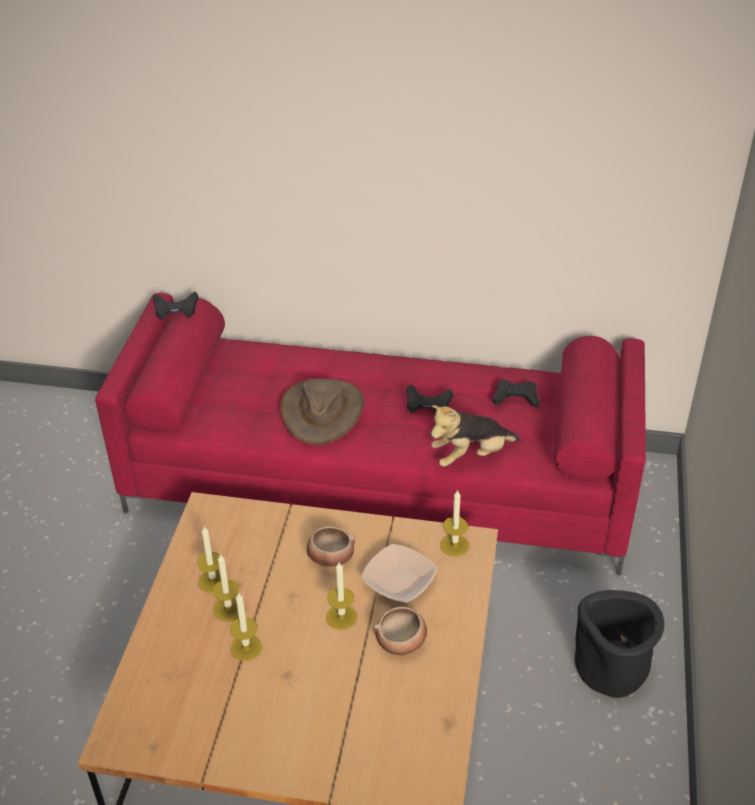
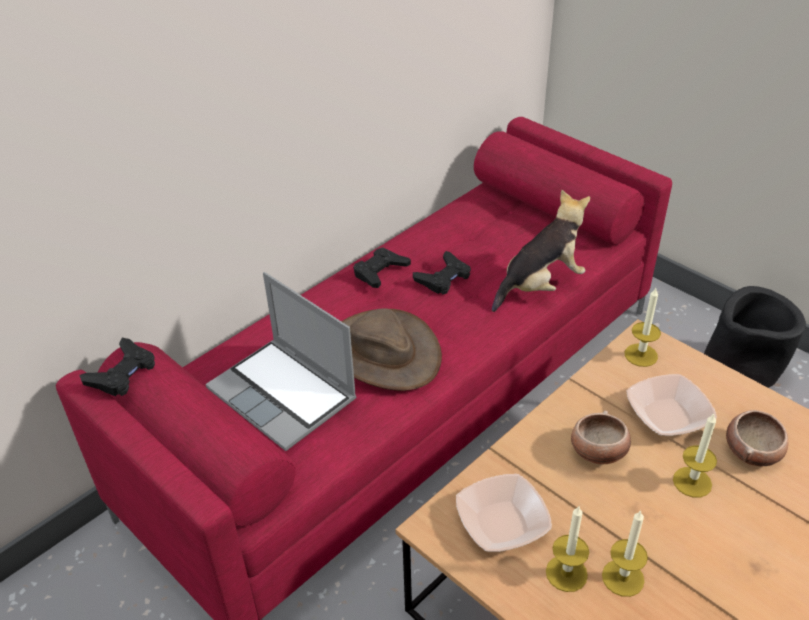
camera: 55 degrees left, 0 degrees up
(231, 535) = (501, 523): none -> bowl
(246, 647) = (694, 587): candle -> none
(248, 389) = (284, 395): none -> laptop
(470, 456) = (540, 285): plush toy -> plush toy turned 135 degrees counterclockwise
(516, 398) = (487, 224): black game controller -> black game controller (380, 271)

